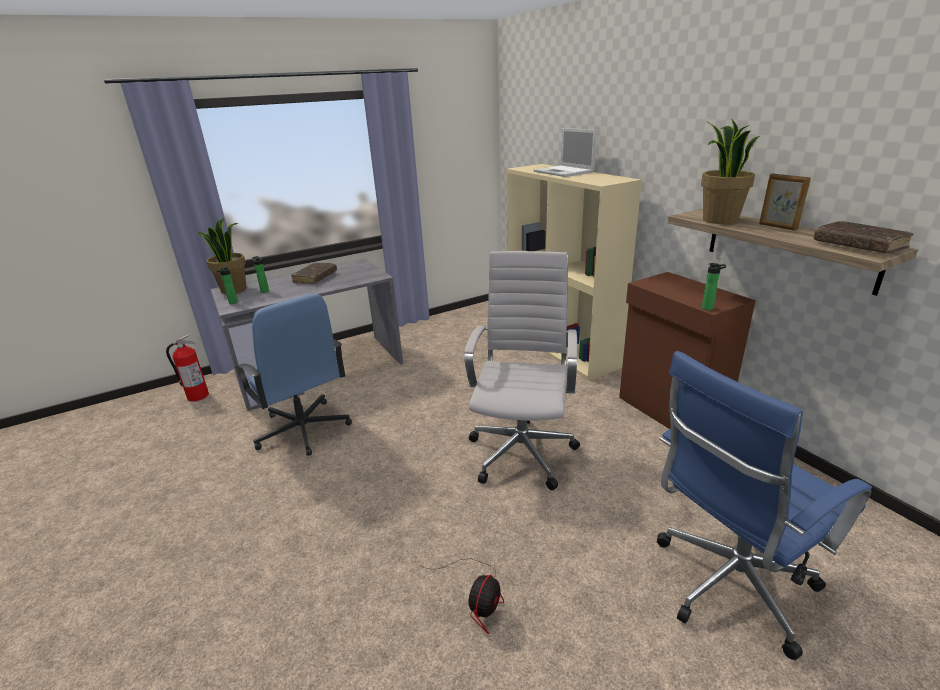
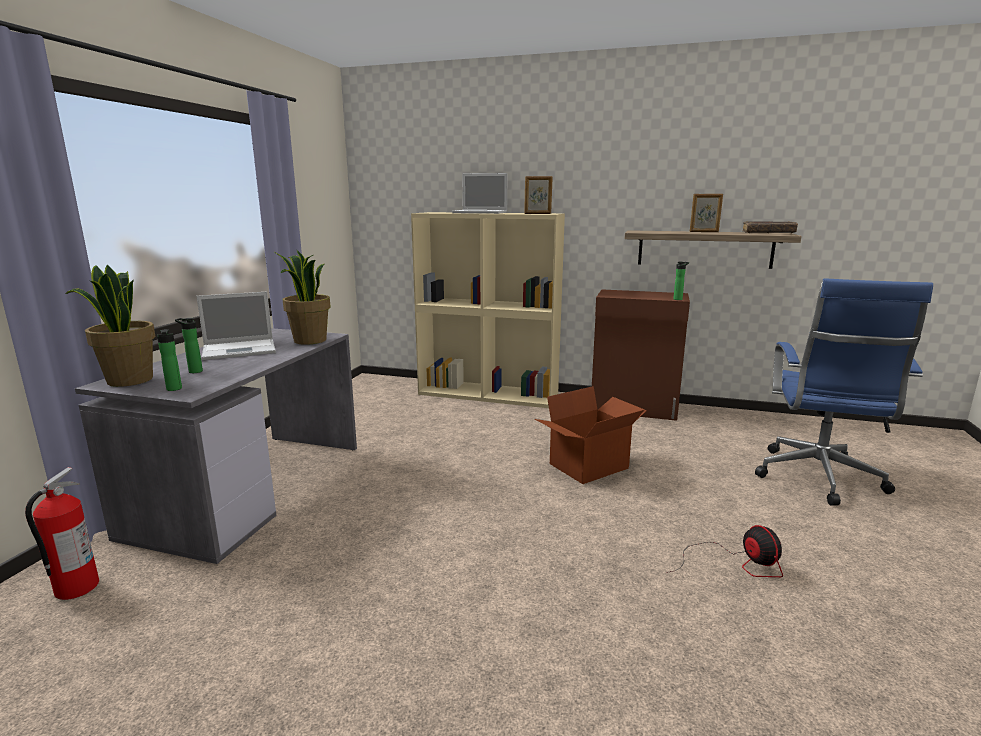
camera: 45 degrees left, 10 degrees down
(303, 430) = (345, 544): blue office chair -> none
(315, 278) = (241, 350): brown book -> laptop
(522, 450) = (589, 467): white office chair -> cardboard box
(596, 181) = (537, 213): none -> picture frame
(719, 220) = (663, 232): potted plant -> potted plant (309, 340)

